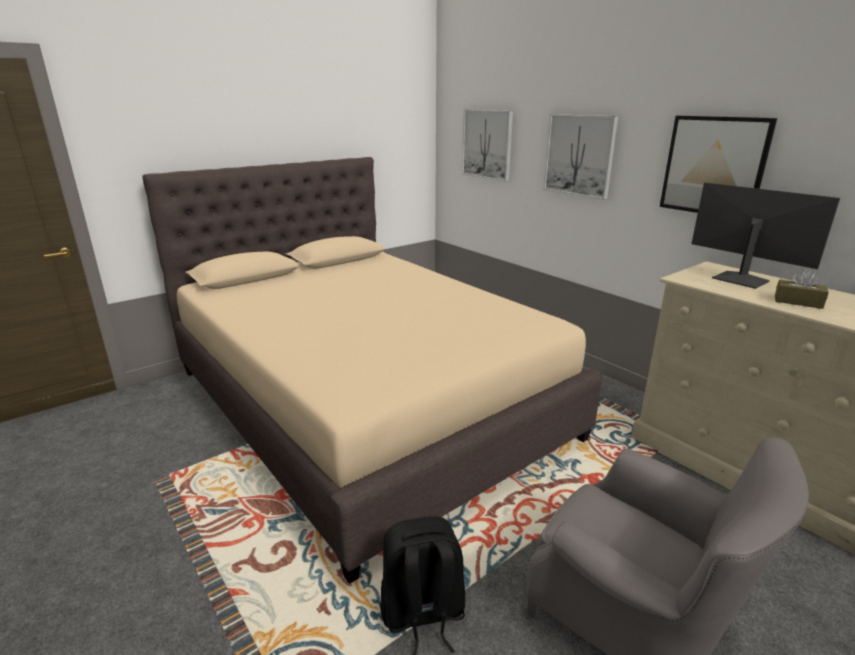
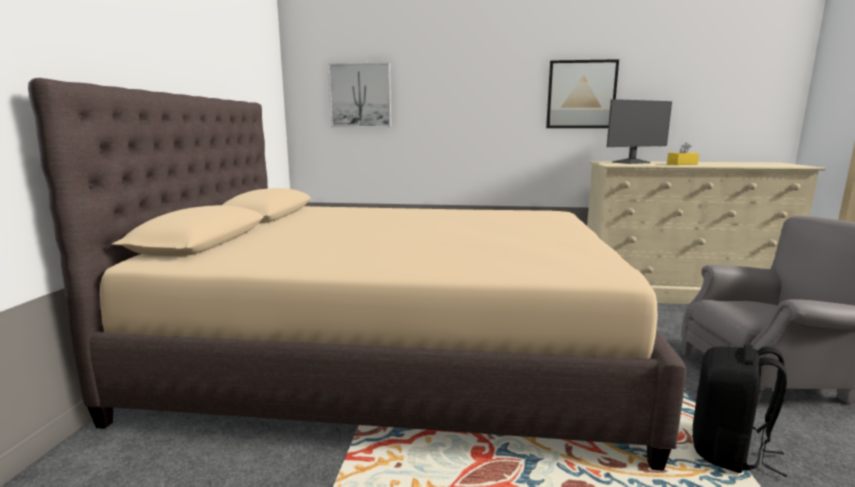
camera: 45 degrees left, 10 degrees down
(579, 155) = (467, 97): picture -> none
(740, 279) = (632, 162): monitor -> monitor turned 150 degrees clockwise
(798, 302) = (682, 164): brown tissue box -> yellow tissue box

